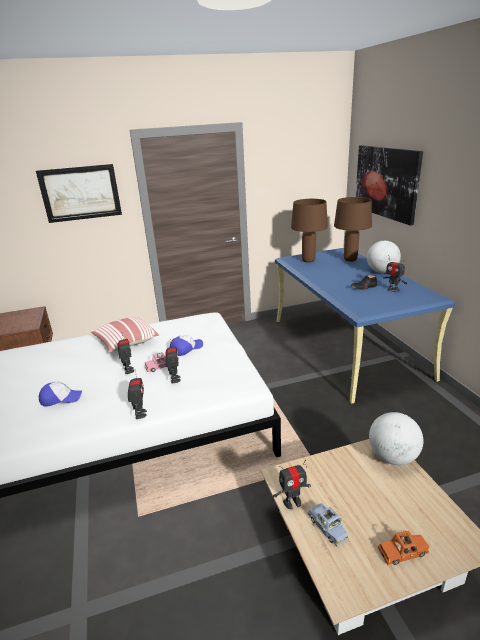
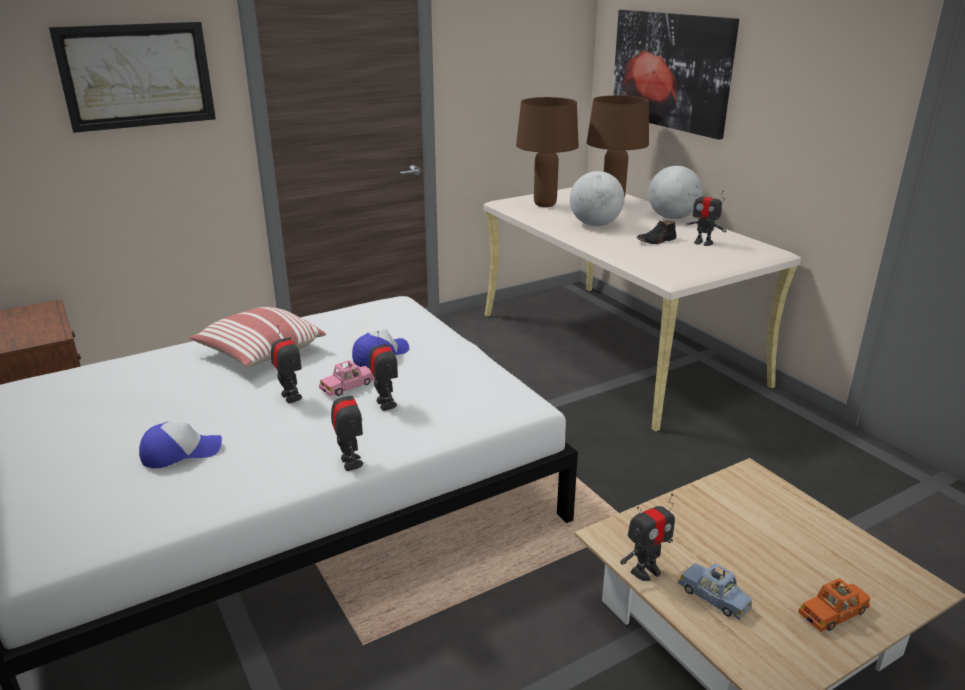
camera: 15 degrees left, 0 degrees up
(347, 347) = (617, 348): blue desk -> beige desk
(392, 457) = (768, 489): globe -> globe (595, 224)

